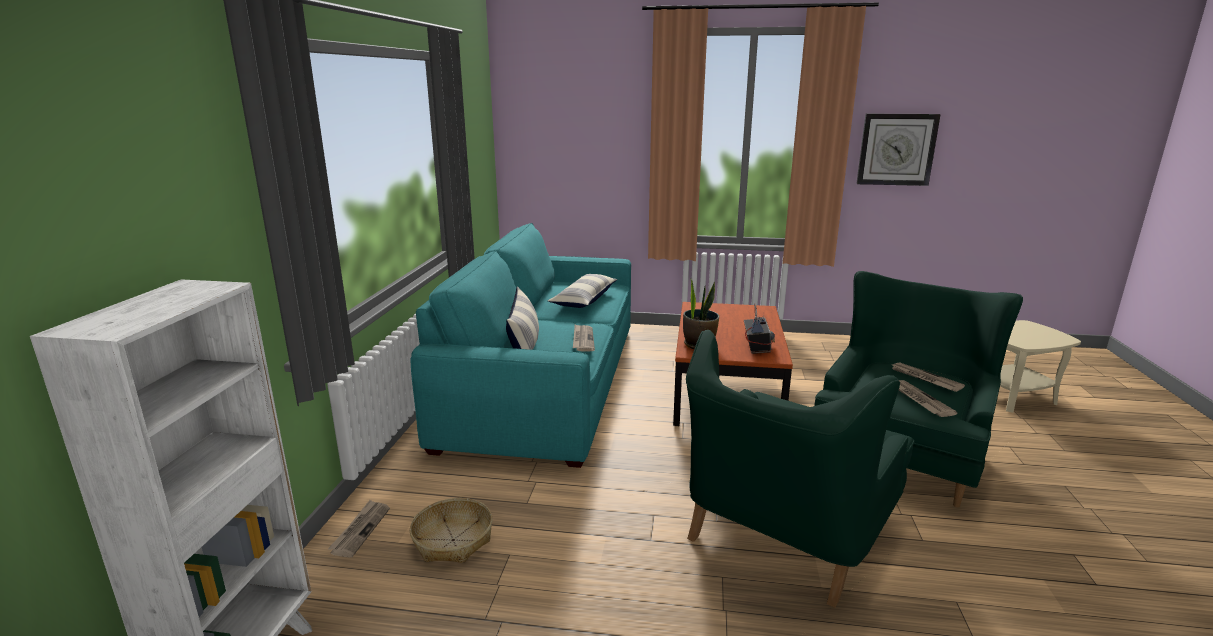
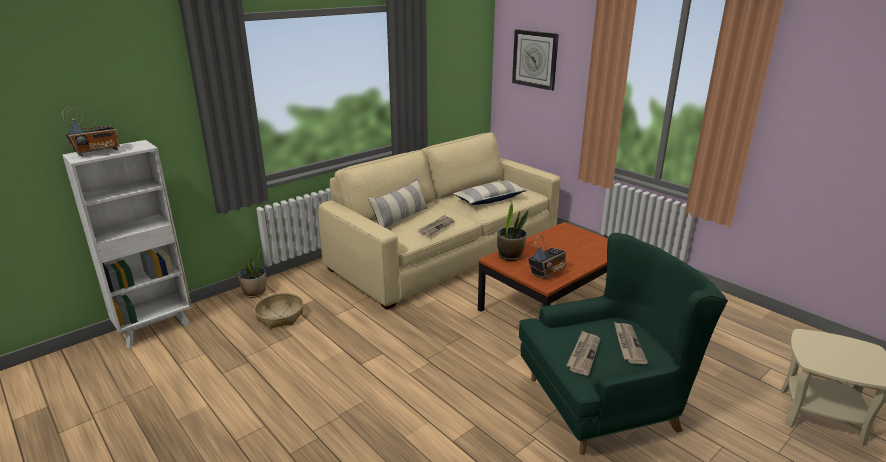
camera: 40 degrees right, 5 degrees up
(131, 314) = (98, 152): none -> radio
(360, 530) = (255, 293): newspaper -> potted plant
(545, 382) = (445, 251): turquoise sofa -> beige sofa
(784, 534) = (434, 401): green armchair -> none
(896, 149) = (821, 122): wall clock -> wall clock (535, 59)

